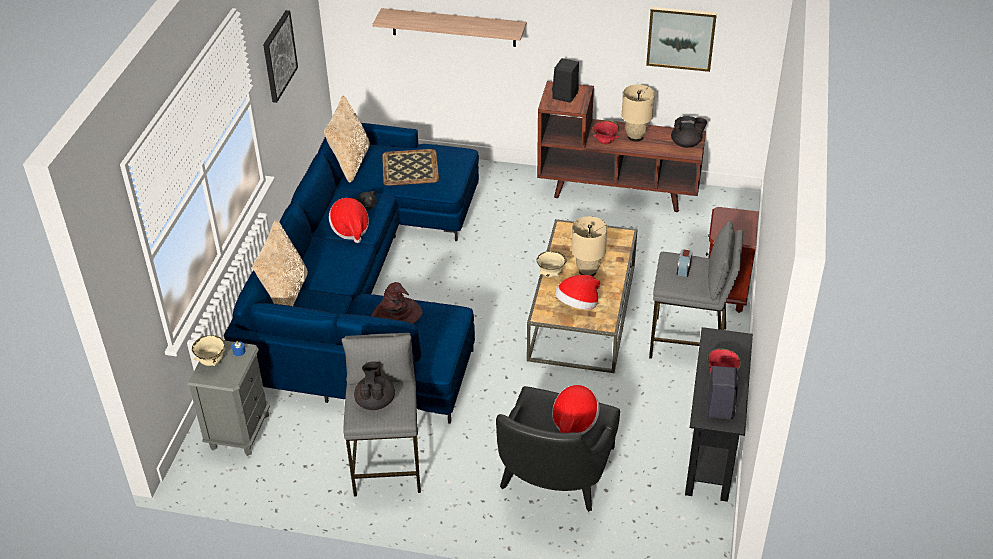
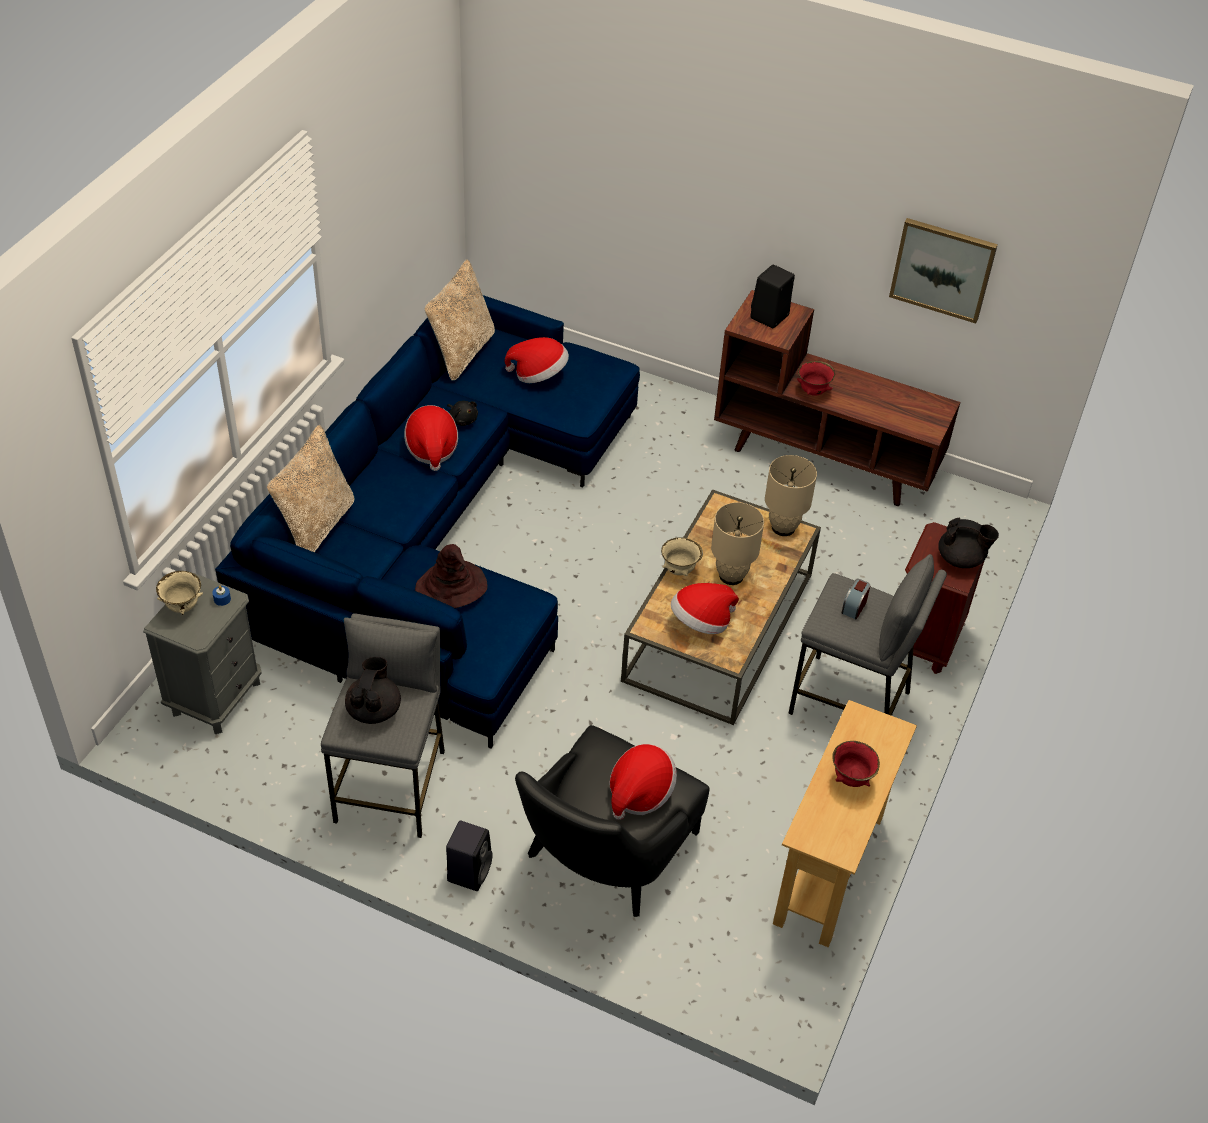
camera: 10 degrees right, 5 degrees up
(279, 56) = (378, 195): picture -> none
(409, 167) = (539, 374): tray -> hat
(453, 27) = (635, 192): shelf -> none
(635, 137) = (858, 392): beige table lamp -> beige table lamp (783, 528)
(686, 144) = (926, 416): black teapot -> black teapot (961, 559)
(711, 451) = (829, 869): black console table -> beige console table
(719, 407) = (833, 825): black speaker -> black speaker (469, 871)

